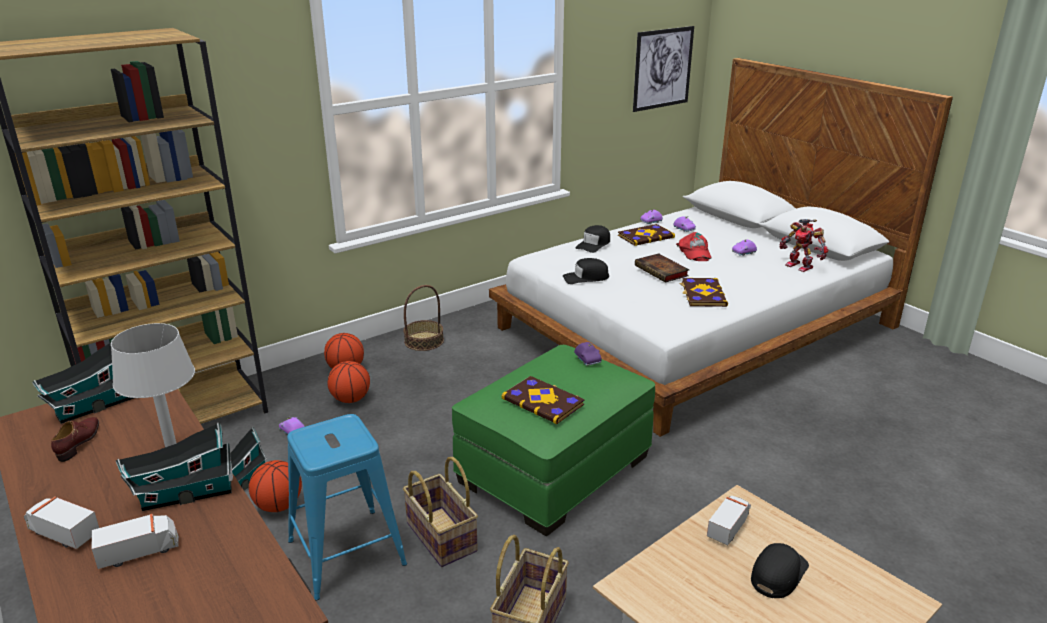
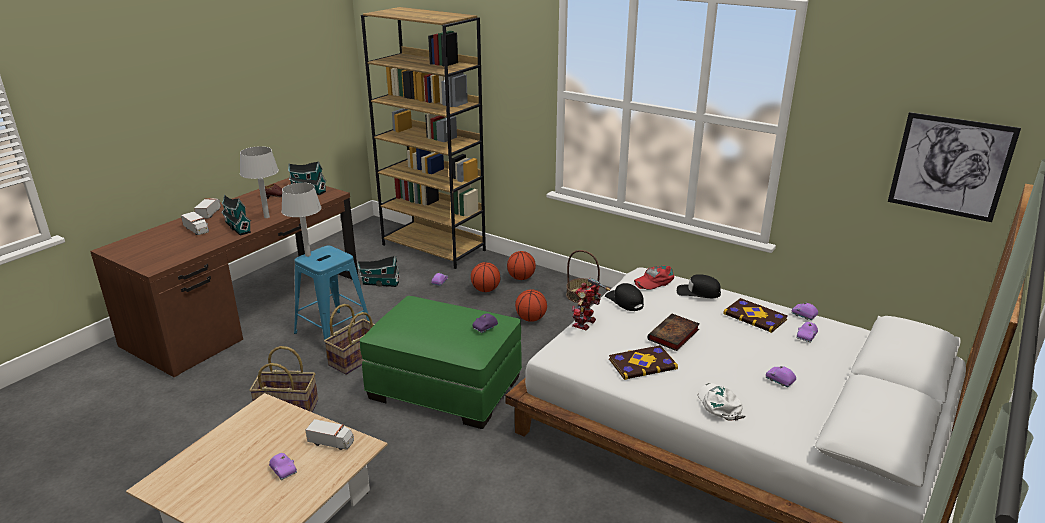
camera: 70 degrees right, 0 degrees up
(279, 506) = (367, 300): basketball -> basketball (531, 319)
(311, 454) = (308, 255): none -> grey table lamp
(543, 401) = (414, 320): book -> none
(694, 252) = (743, 348): red cap -> red cap (654, 281)
(772, 280) = (719, 404): none -> white cap
(778, 573) = (284, 470): black cap -> purple toy car
(800, 266) = (782, 423): toy robot -> toy robot (586, 324)

